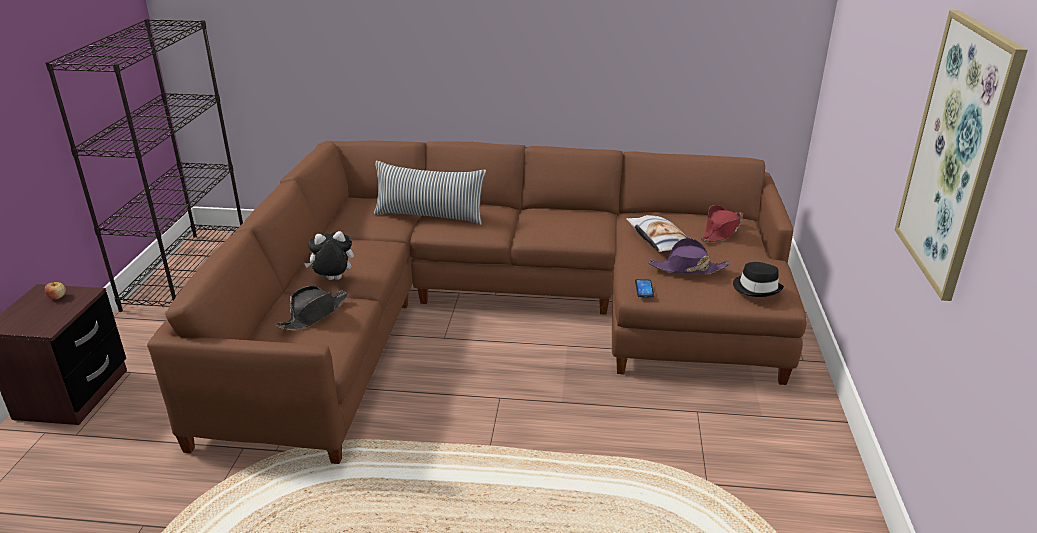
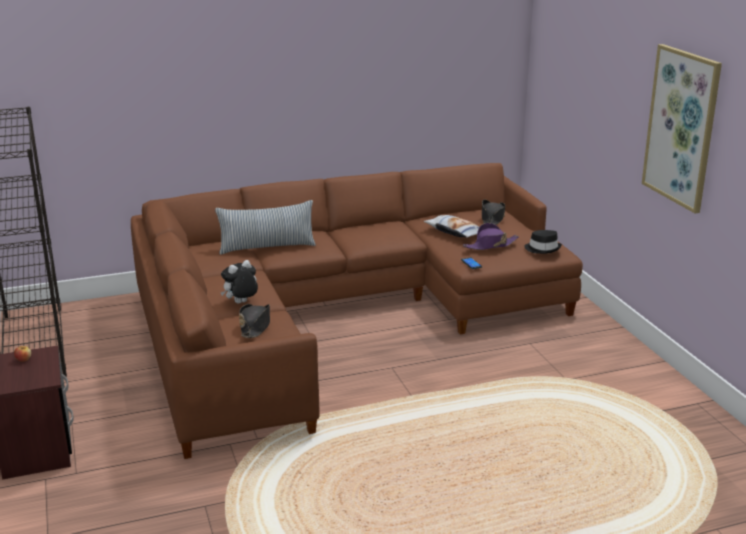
camera: 25 degrees left, 5 degrees down
(721, 231) = (492, 219): red hat -> black hat

